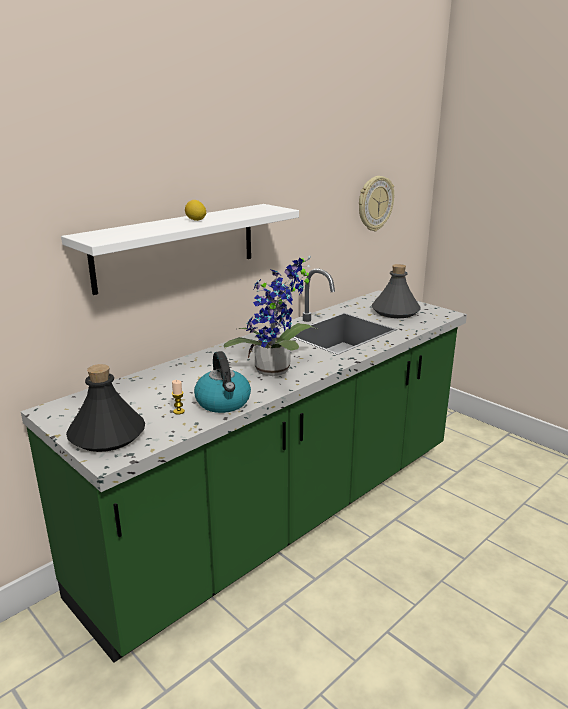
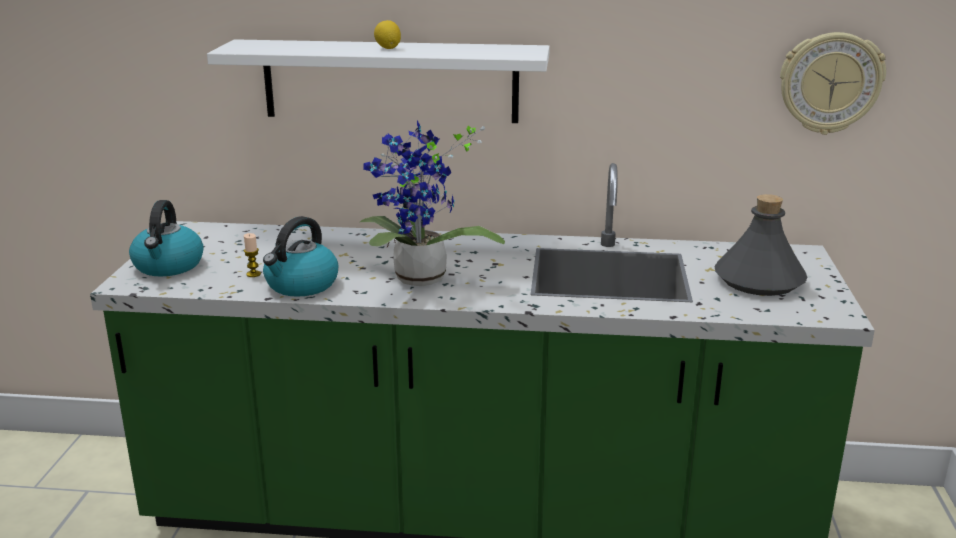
camera: 50 degrees right, 0 degrees up
(107, 435) = (168, 266): black bottle -> kettle

